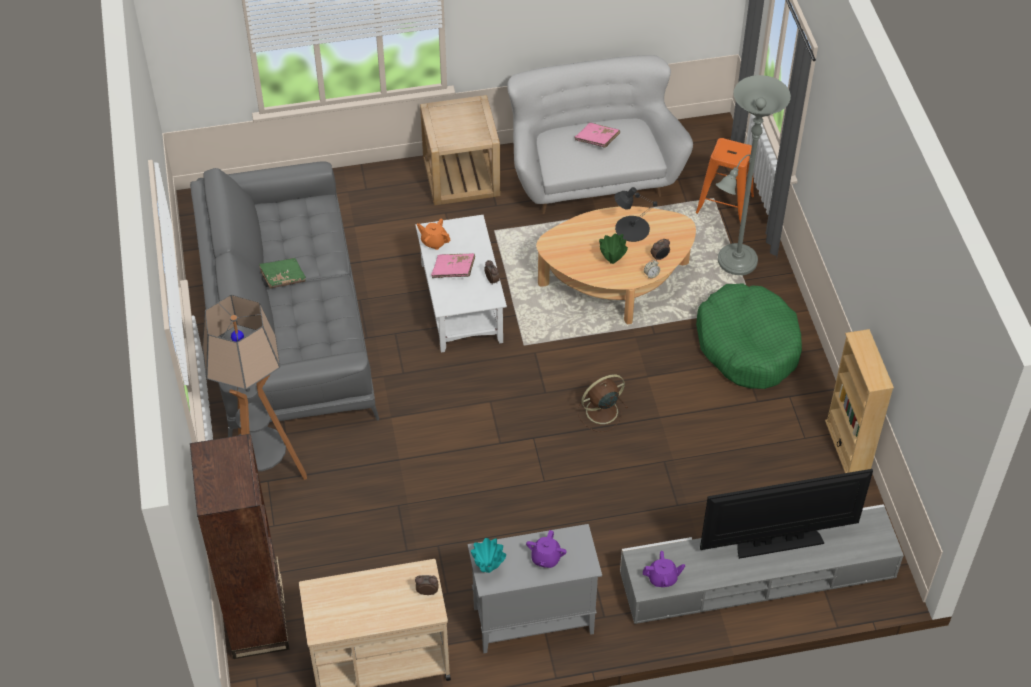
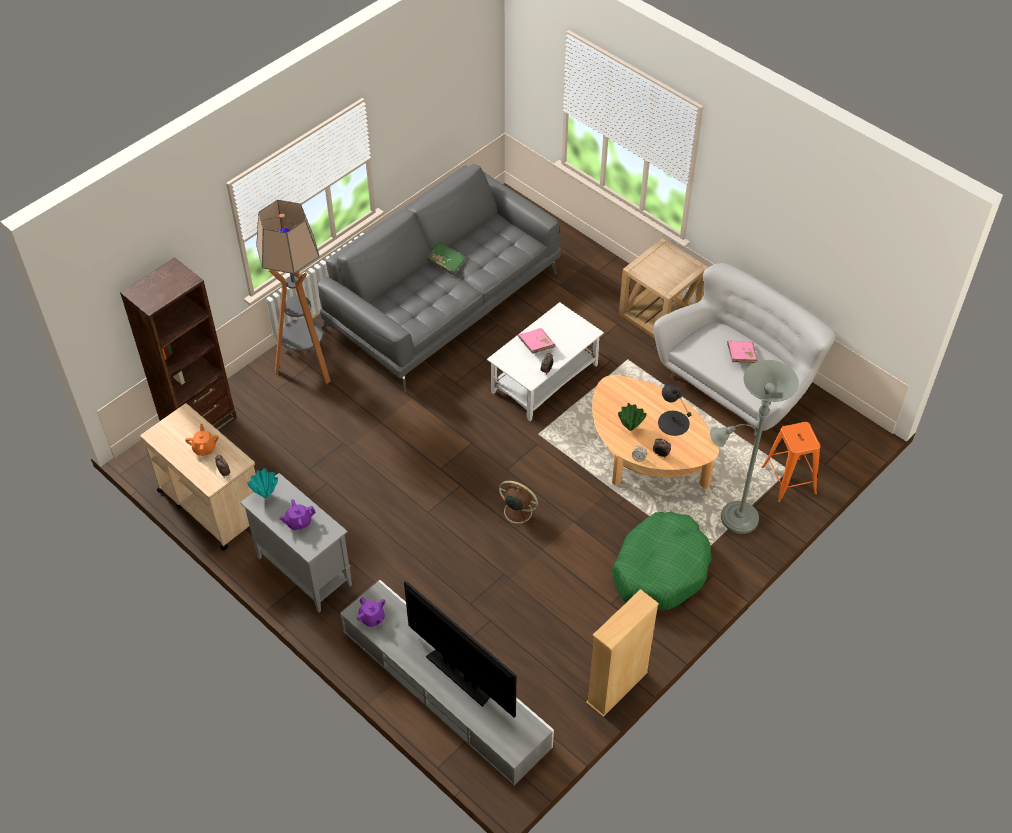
camera: 55 degrees right, 0 degrees up
(434, 242) = (552, 320): orange teapot -> orange teapot (204, 448)

